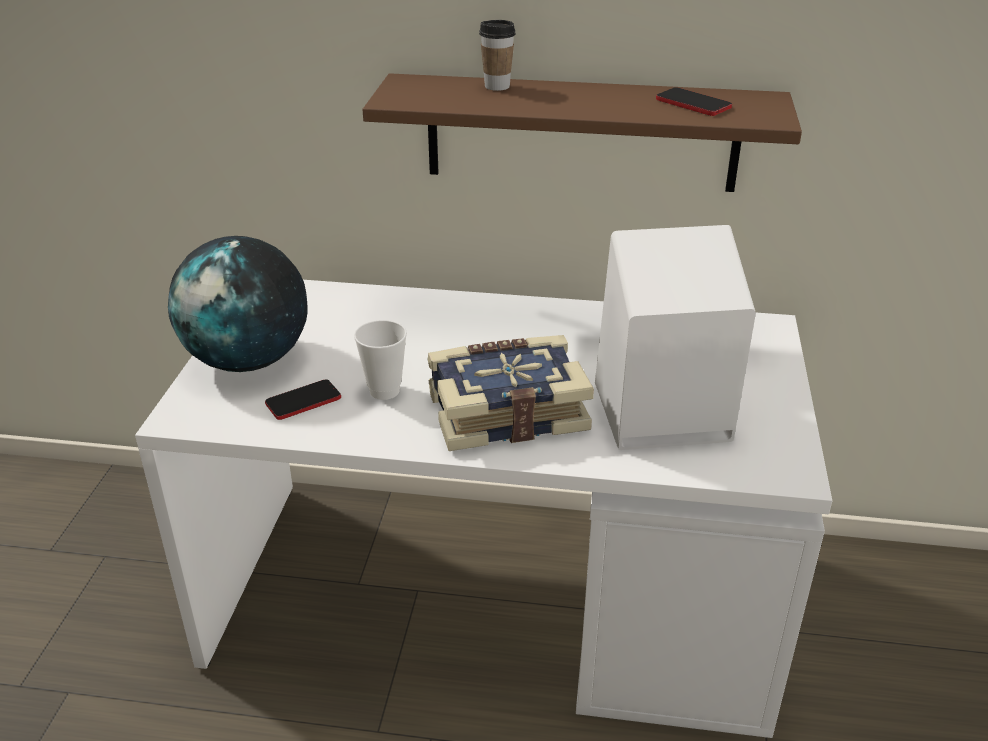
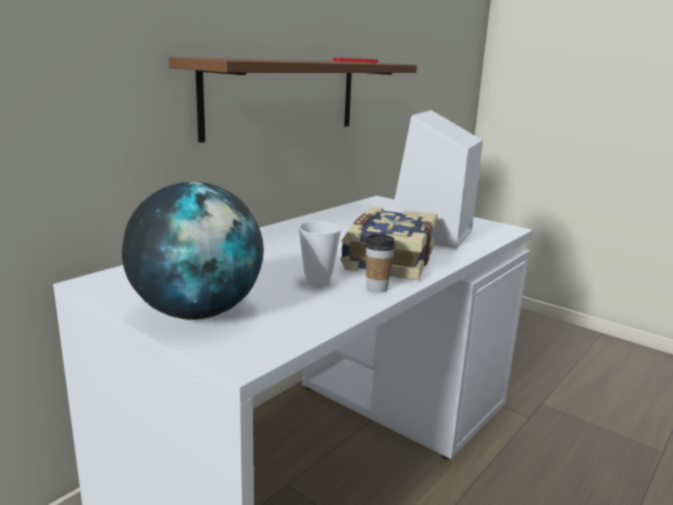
camera: 60 degrees left, 15 degrees down
(303, 401) = (292, 307): phone -> none
(497, 86) = (255, 58): cup -> cup (377, 288)

